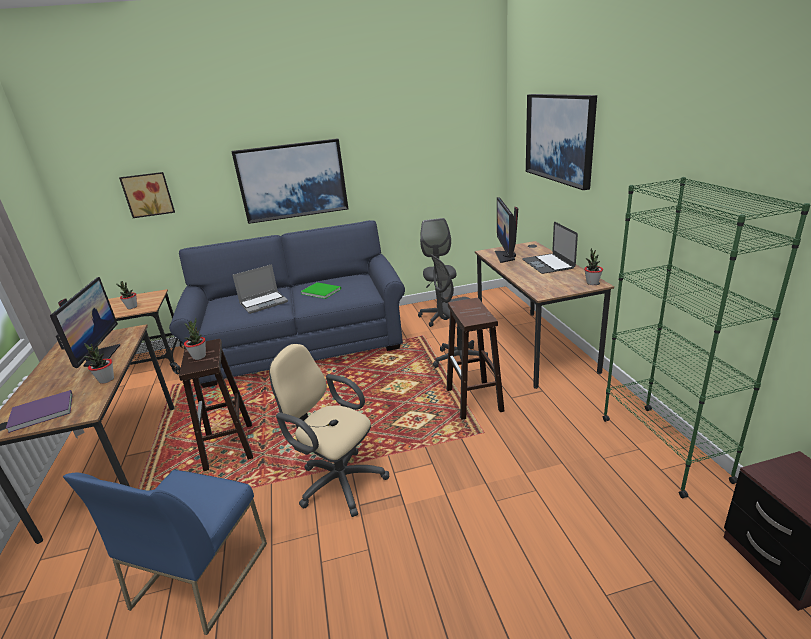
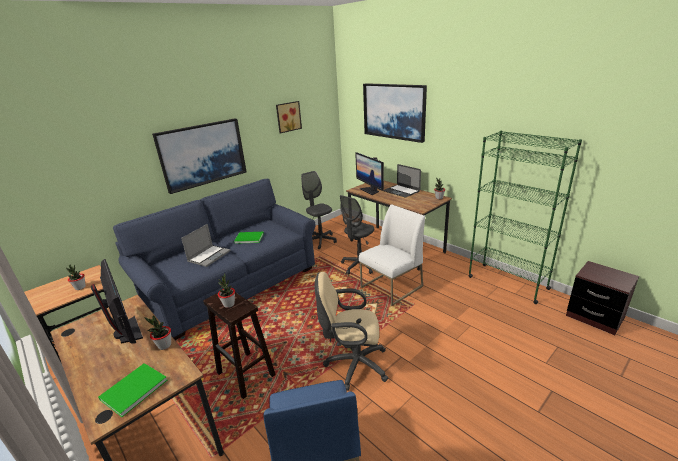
camera: 30 degrees left, 0 degrees up
(40, 412) = (132, 390): purple book -> green book
(148, 194) = (75, 179): picture -> picture (288, 116)
(474, 400) = (391, 287): brown stool -> white chair

